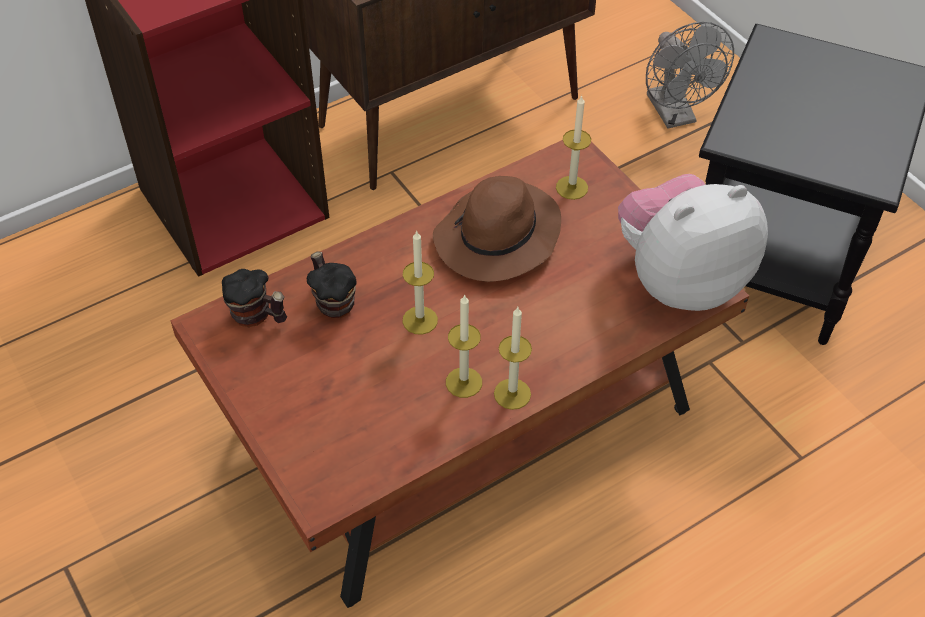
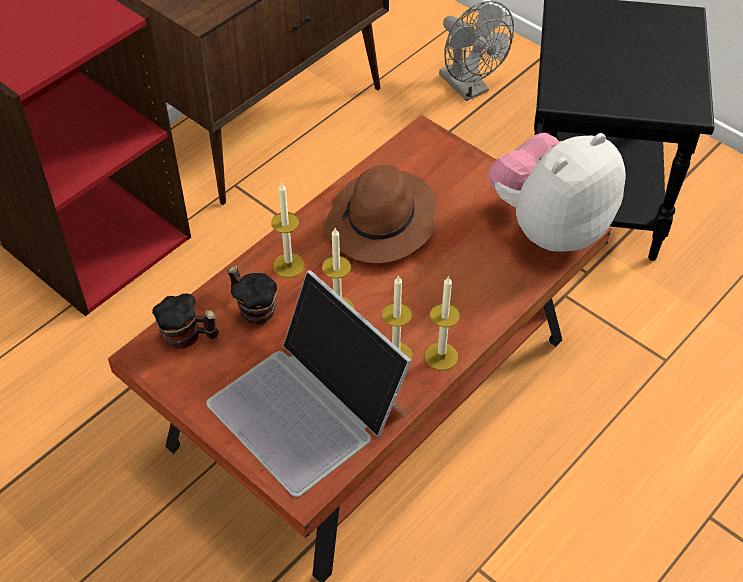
camera: 15 degrees left, 0 degrees up
(354, 416) = (308, 407): none -> laptop
(572, 187) = (430, 165): candle -> candle (288, 265)

